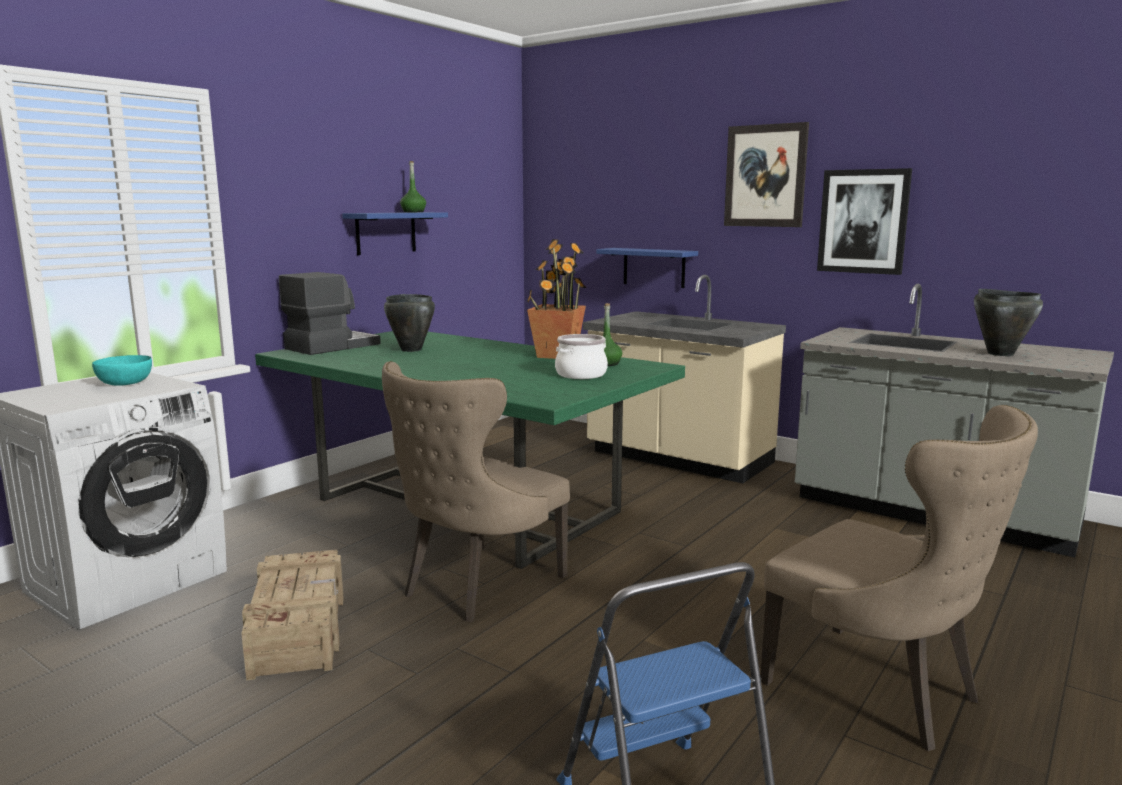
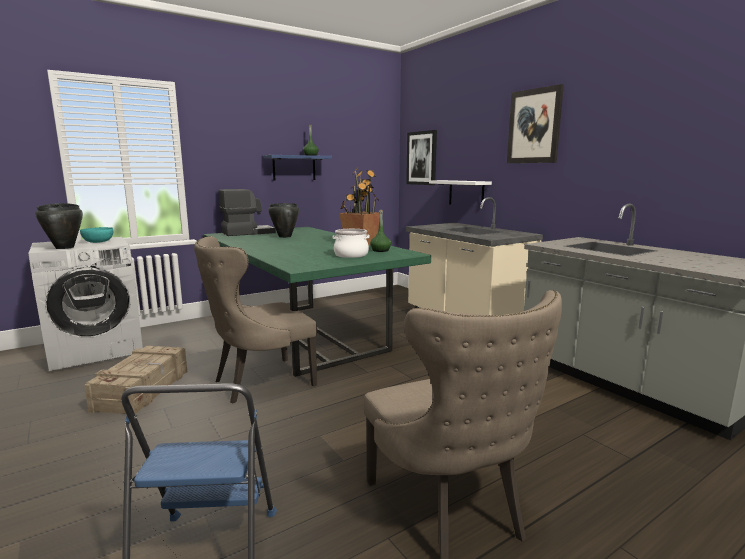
camera: 20 degrees right, 0 degrees up
(654, 267) = (466, 193): blue shelf -> white shelf
(863, 221) = (598, 157): picture -> picture (422, 158)
(1000, 353) = (678, 260): black cooking pot -> black cooking pot (65, 247)

